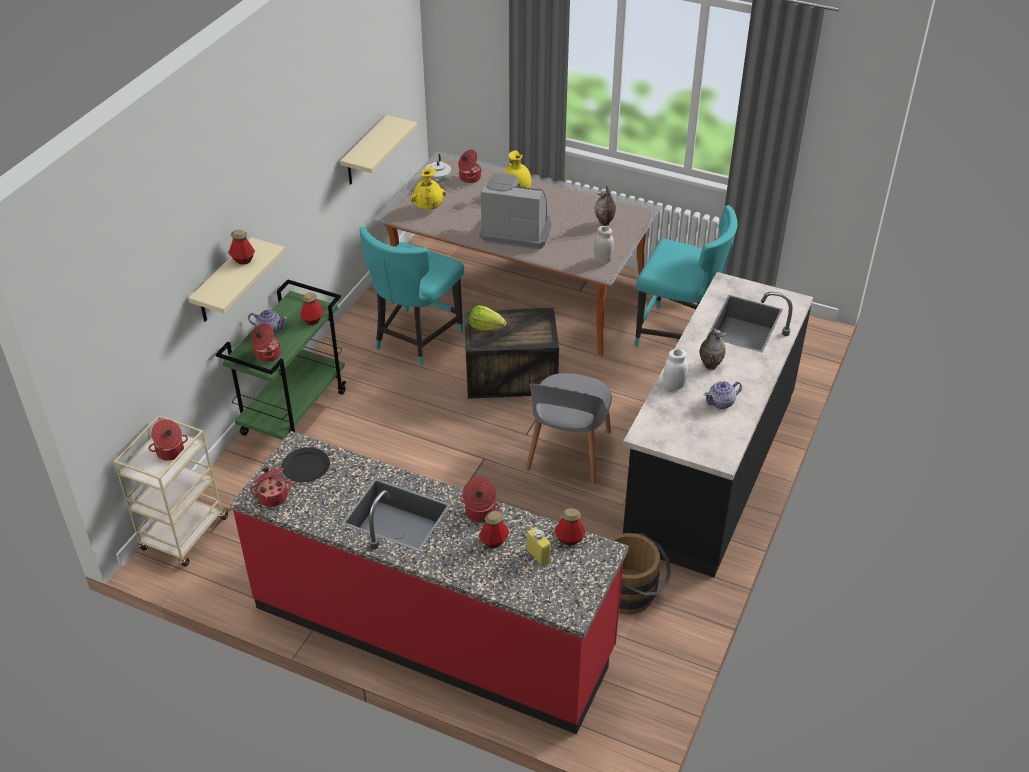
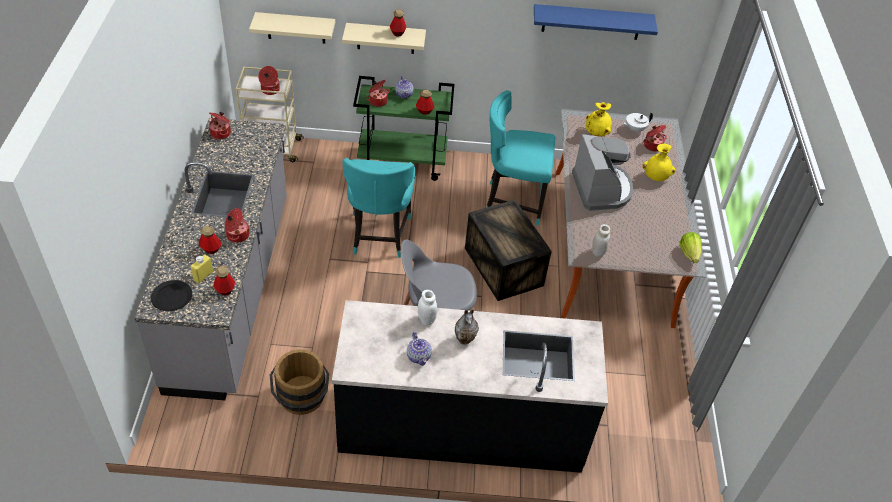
camera: 65 degrees right, 5 degrees up
(305, 466) = (253, 139): black plate -> black plate (172, 297)
(356, 107) = (591, 22): none -> blue shelf
(365, 152) = (590, 62): beige shelf -> beige shelf (296, 28)
(433, 629) = (232, 291): red counter -> grey counter
(486, 327) = (503, 216): lettuce -> lettuce (689, 253)
(604, 223) = (651, 242): vase -> none
(678, 334) = (620, 367): turquoise chair -> turquoise chair (379, 236)
(721, 403) = (419, 356): teapot -> teapot turned 150 degrees counterclockwise

